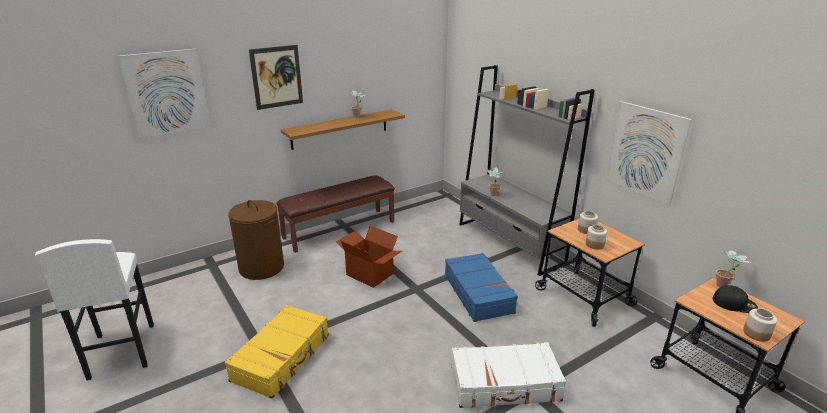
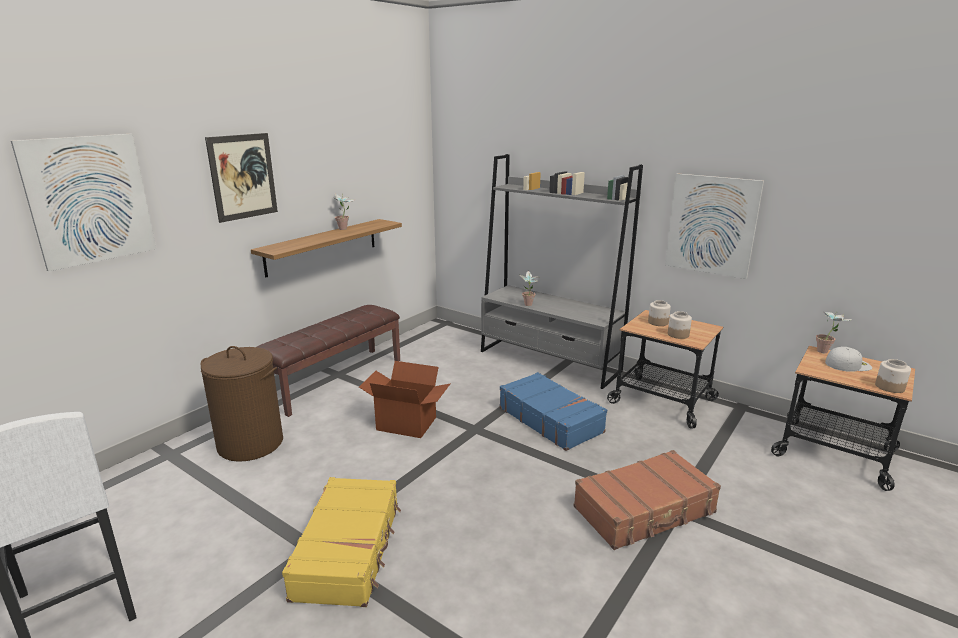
camera: 20 degrees left, 5 degrees down
(505, 384) = (645, 510): white suitcase -> brown suitcase
(735, 303) = (848, 364): black cap -> white cap

